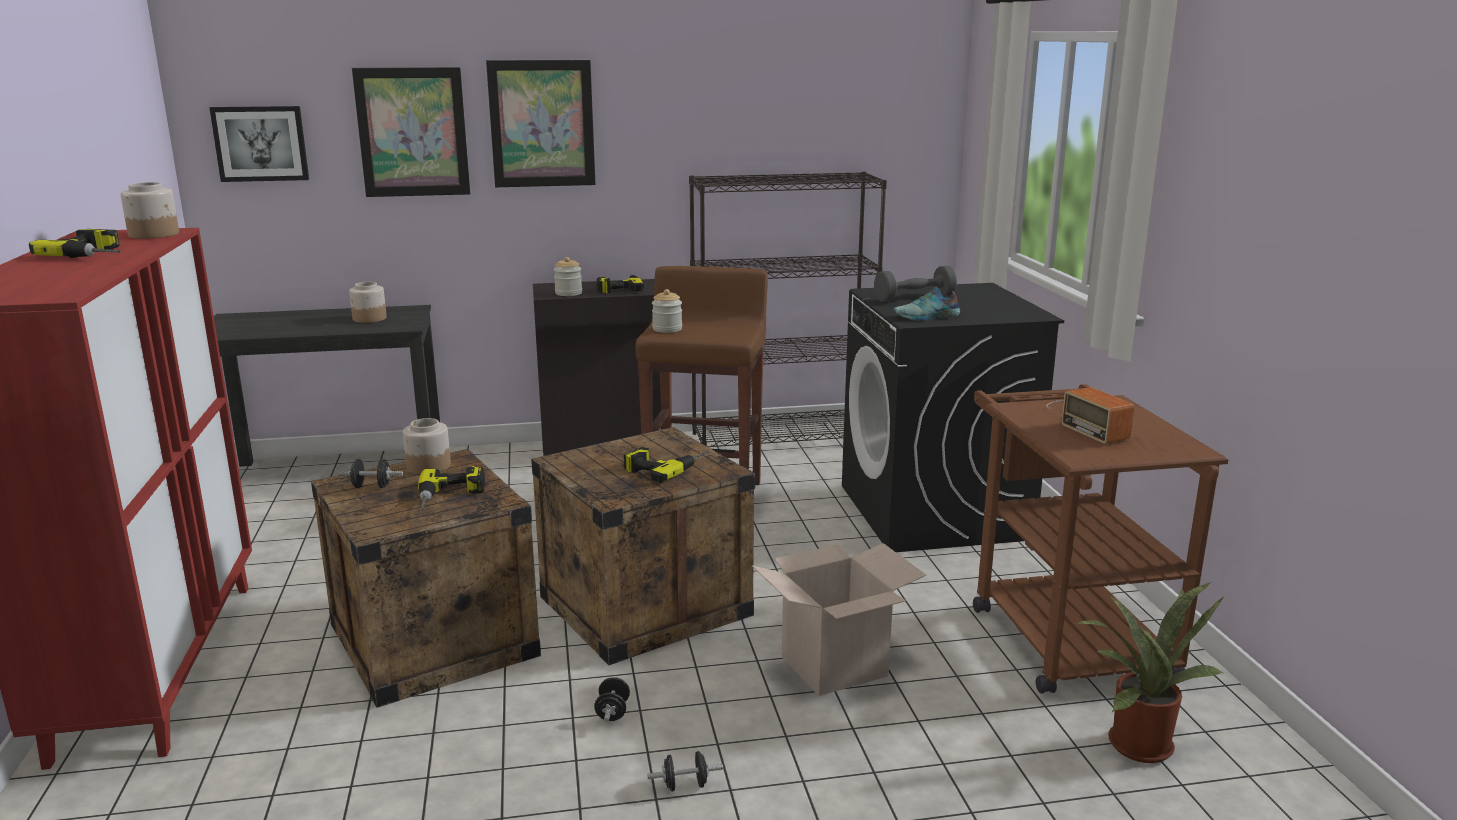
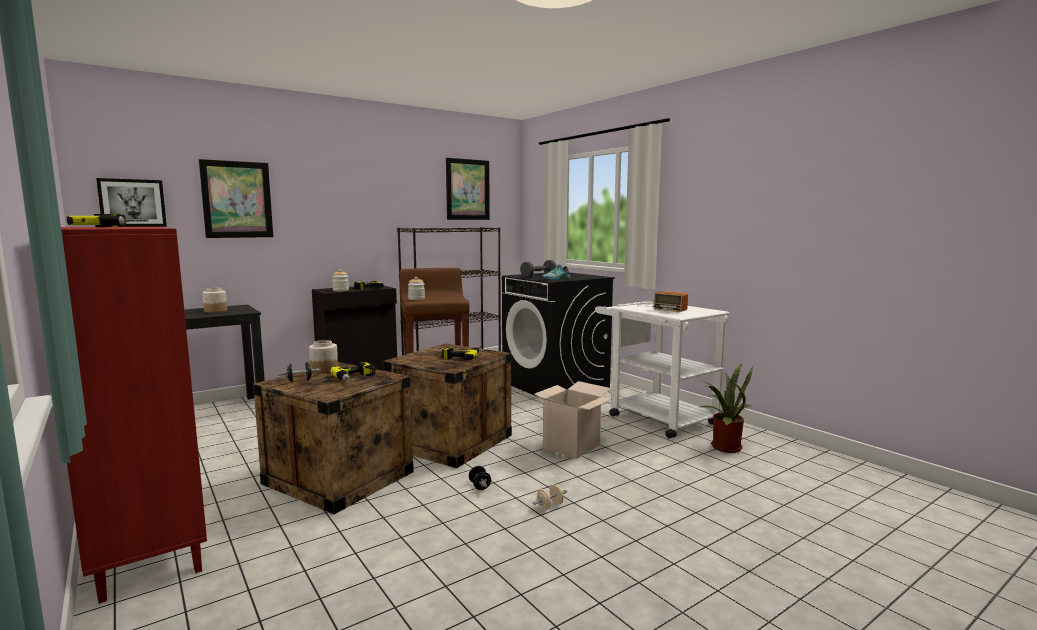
camera: 25 degrees left, 10 degrees down
(154, 234) = (134, 226): jar -> none
(542, 124) = (315, 197): picture -> picture (467, 189)
(685, 785) = (550, 506): black dumbbell -> beige dumbbell
(1062, 632) = (655, 417): brown cart -> white cart

